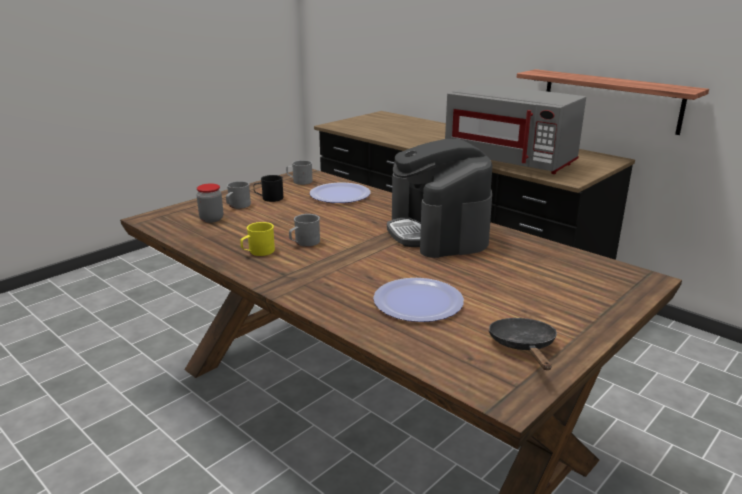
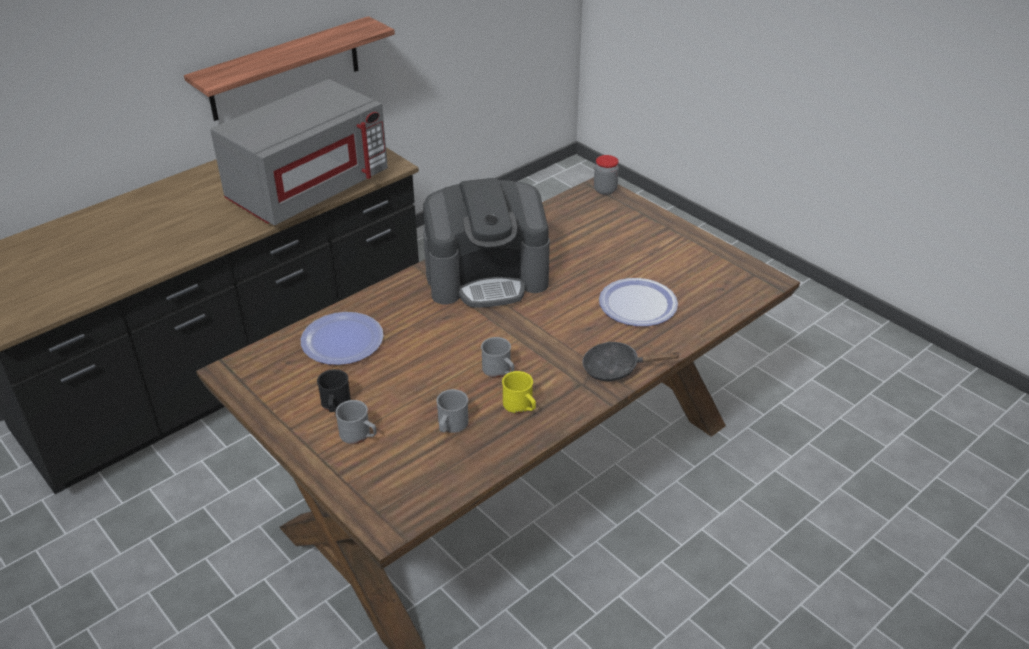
camera: 85 degrees left, 15 degrees up
(211, 219) = (405, 457): jar -> jar (605, 190)
(299, 181) = (268, 377): grey mug -> grey mug (451, 426)
(523, 346) = (704, 263): black frying pan -> black frying pan (616, 368)

